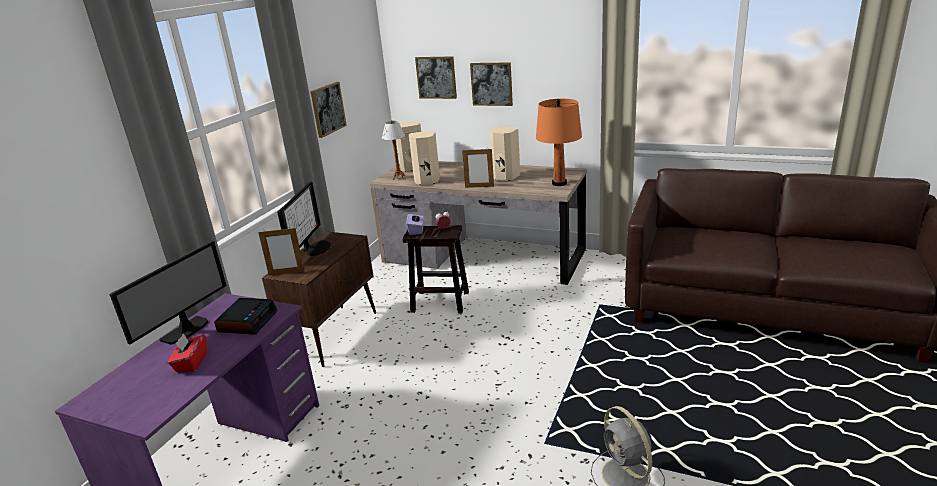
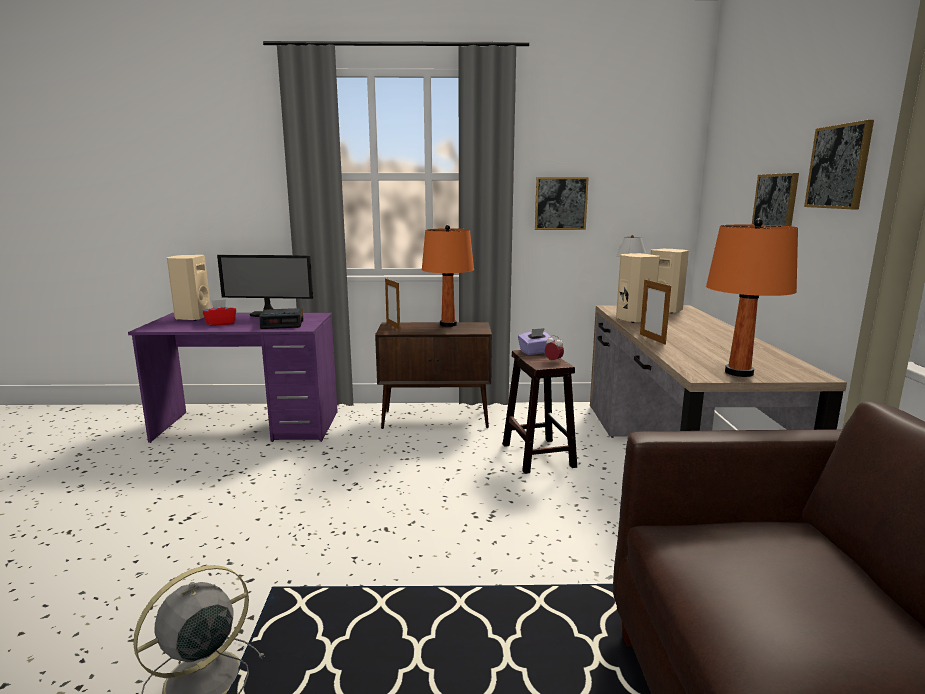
camera: 65 degrees right, 10 degrees down
(314, 248) = (448, 324): monitor -> orange table lamp
(436, 77) = (732, 196): picture -> picture (839, 167)
(505, 177) = (707, 345): beige speaker -> beige speaker (192, 317)

